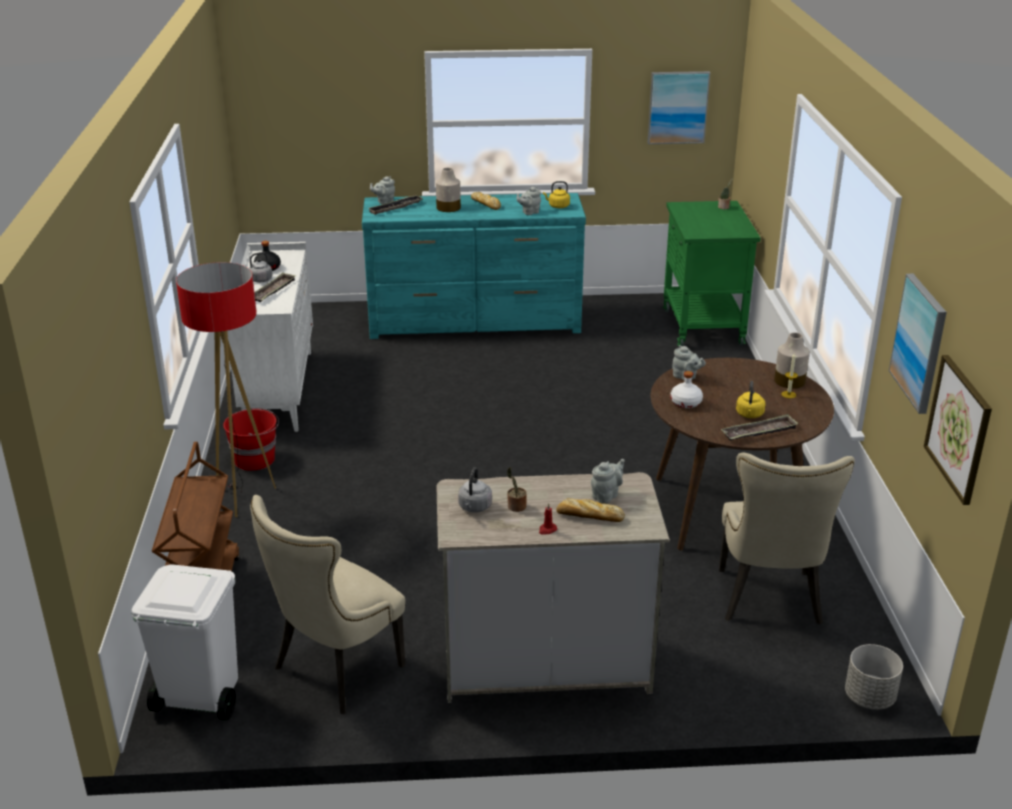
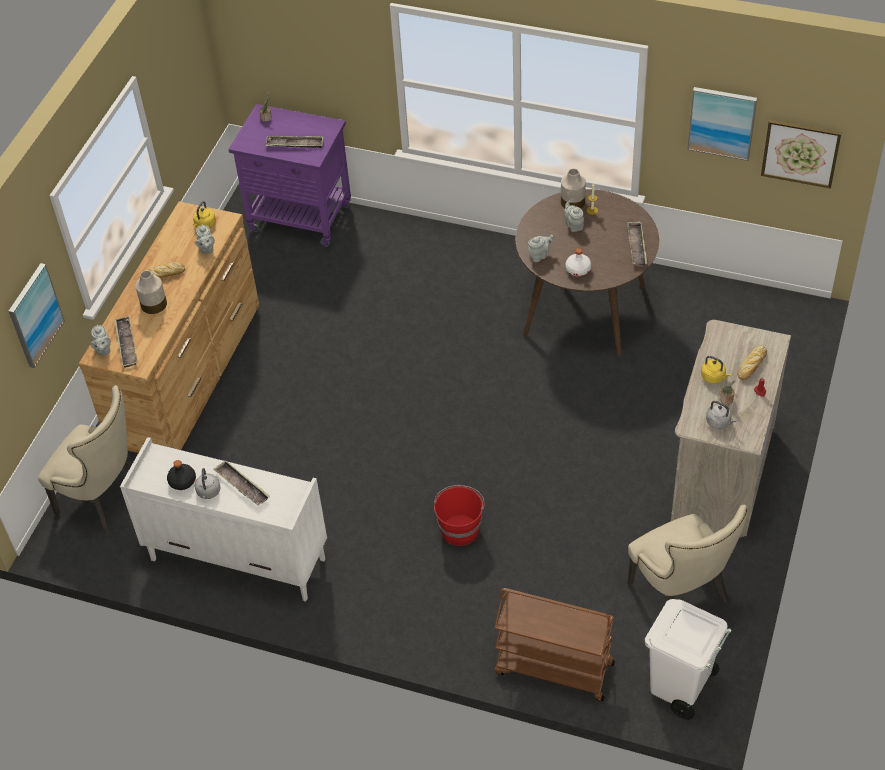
camera: 65 degrees left, 20 degrees up
(243, 497) = (419, 619): floor lamp -> none
(255, 459) = (359, 600): red bucket -> red bucket (460, 529)
(475, 322) = (188, 373): turquoise dresser -> brown dresser
(606, 495) = (730, 349): grey teapot -> grey teapot (574, 225)
(677, 107) = (185, 67): picture -> picture (35, 315)
(702, 224) = (295, 144): none -> tray
(702, 328) = (301, 219): green cart -> purple cart
(749, 415) = (611, 242): yellow kettle -> yellow kettle (714, 377)
(768, 599) = (694, 330): beige chair -> beige chair (104, 500)
(869, 697) = (805, 322): grey planter -> none

